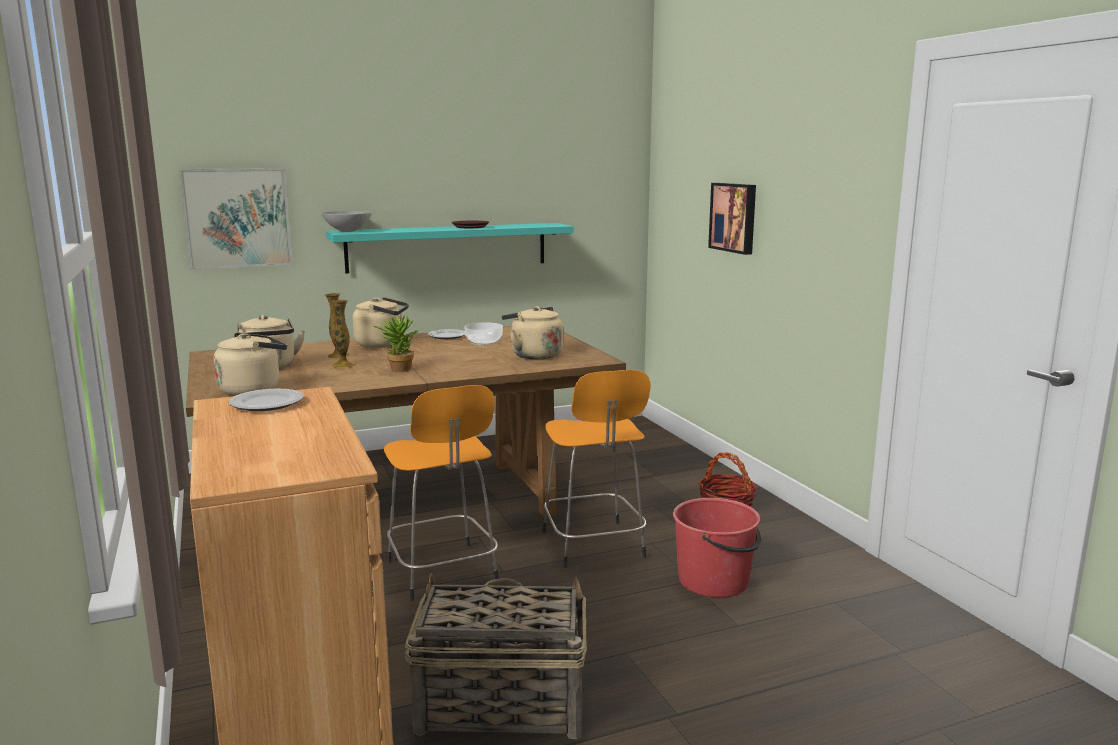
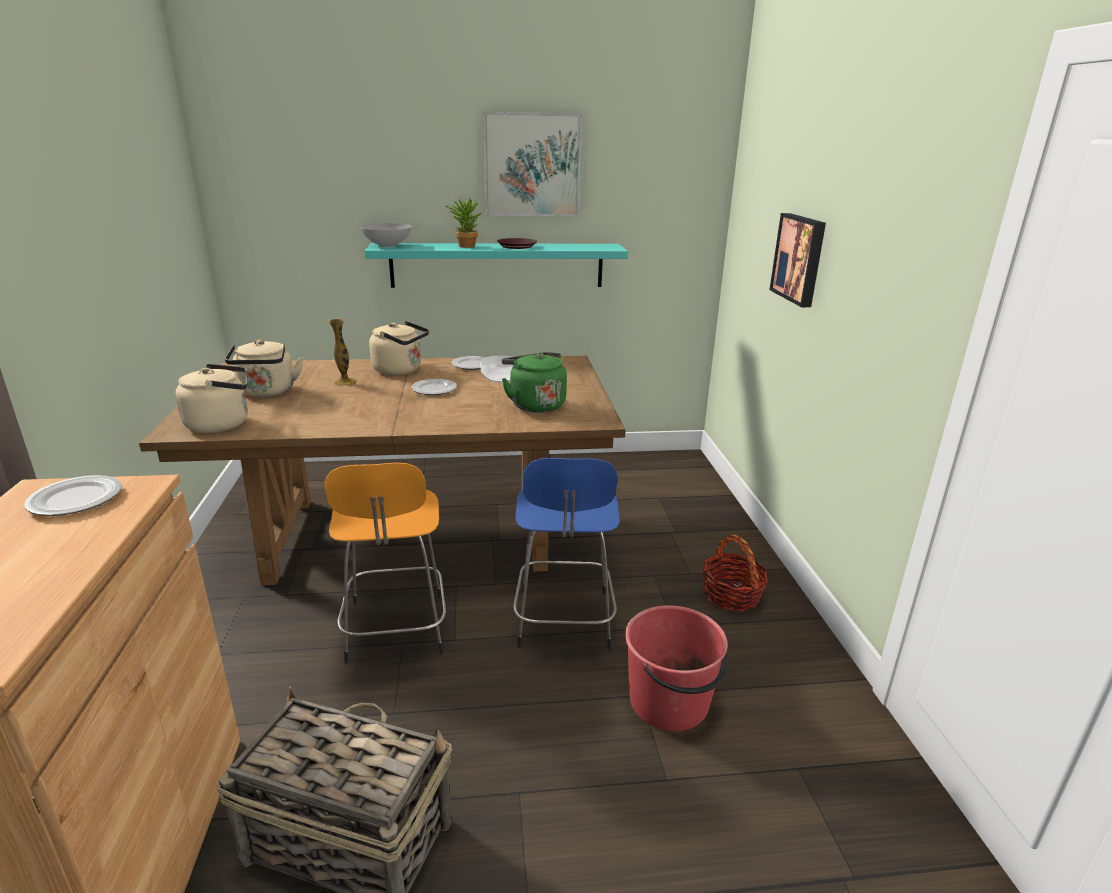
camera: 15 degrees right, 10 degrees up
(237, 218) = (283, 227): picture -> picture (532, 165)
(343, 365) = (336, 397): vase -> none
(398, 369) = (382, 409): potted plant -> potted plant (465, 246)
(431, 353) = (434, 389): none -> plate
(534, 355) = (535, 404): beige kettle -> green kettle
(593, 546) = (563, 621): orange stool -> blue stool

